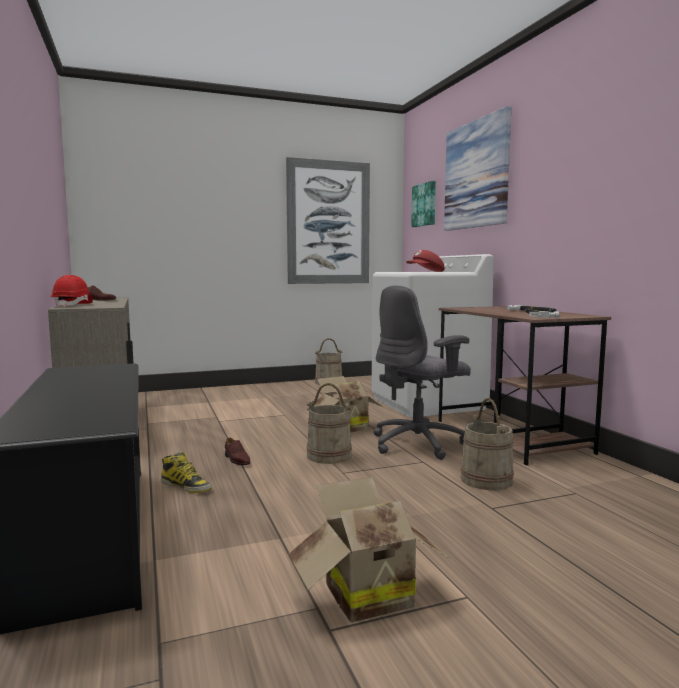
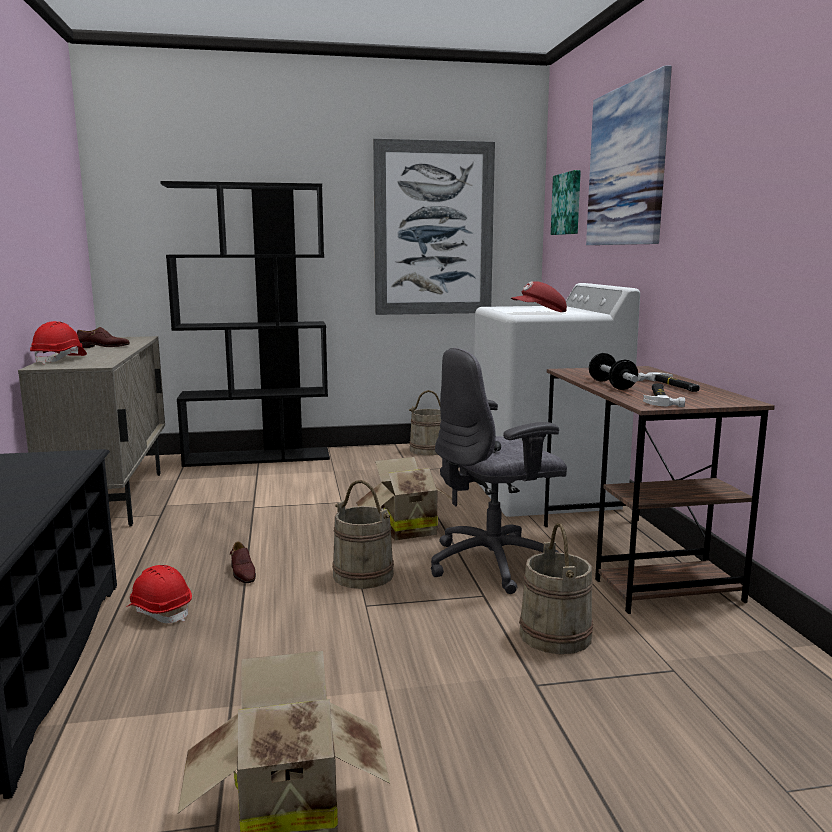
camera: 10 degrees right, 5 degrees up
(186, 486) = (160, 611): boot -> red hard hat
(202, 391) = (258, 457): none -> black bookcase
(495, 312) = (611, 385): none -> dumbbell

